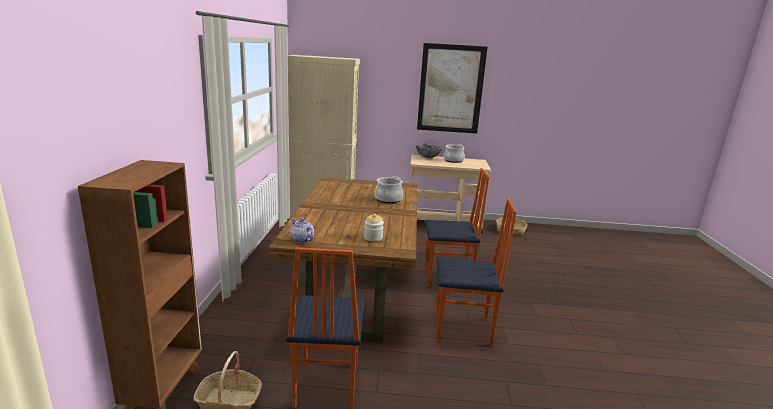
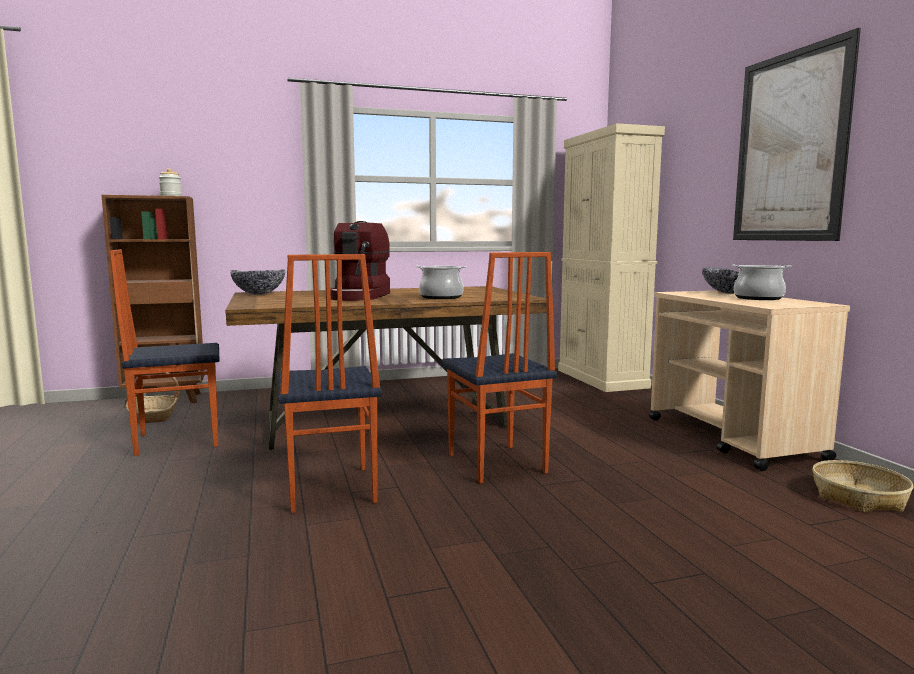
camera: 70 degrees right, 10 degrees down
(301, 240) = (258, 294): teapot -> bowl
(360, 215) = (360, 296): none -> coffee machine
(373, 238) = (283, 301): jar -> jar (171, 196)

